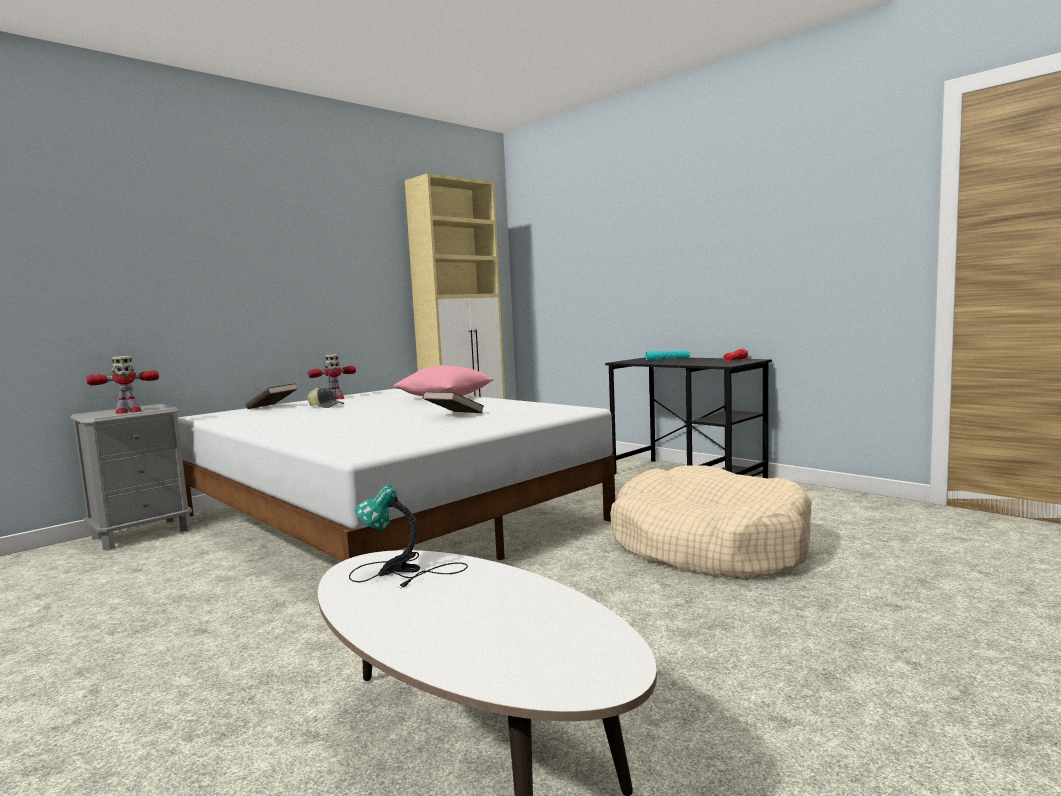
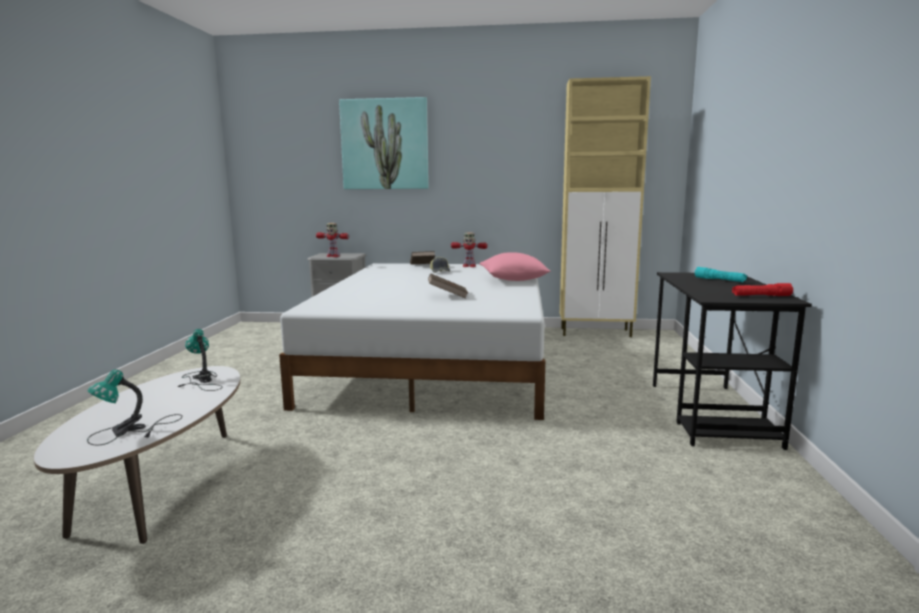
camera: 50 degrees right, 5 degrees up
(179, 235) = (385, 144): none -> picture
(555, 627) = (134, 430): none -> table lamp
(708, 546) = (538, 471): beige dog bed -> none

